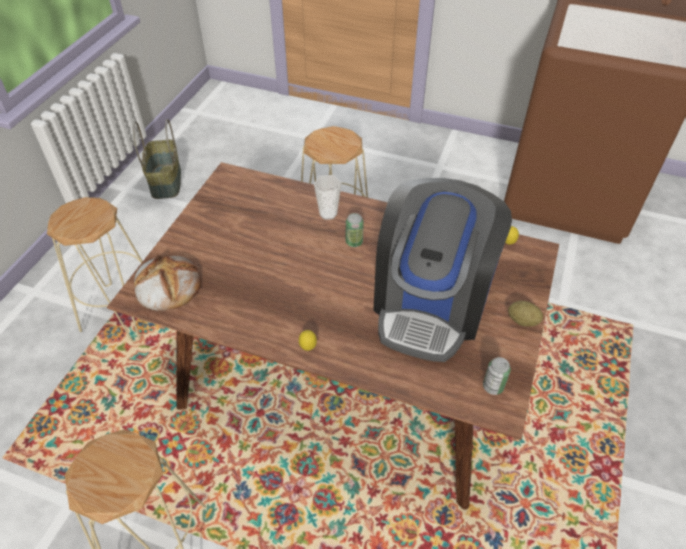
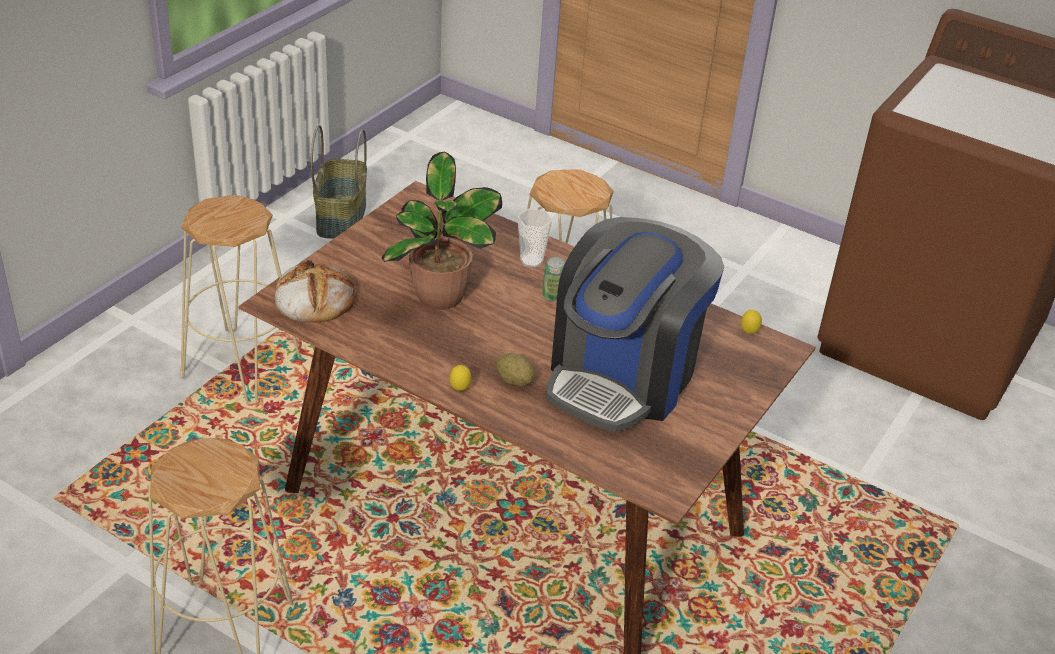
camera: 10 degrees right, 10 degrees down
(269, 263) = (441, 298): none -> potted plant
(493, 387) = (665, 469): can -> none
(522, 321) = (730, 415): potato -> potato (514, 381)

